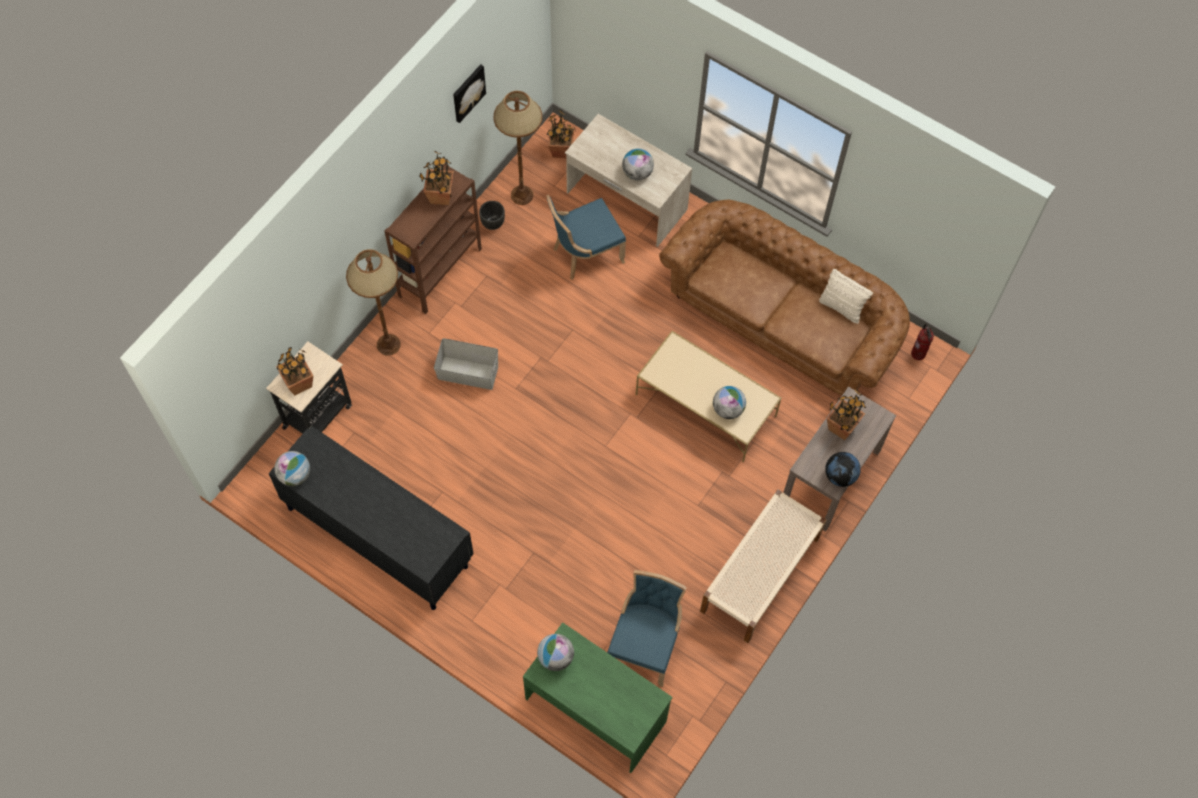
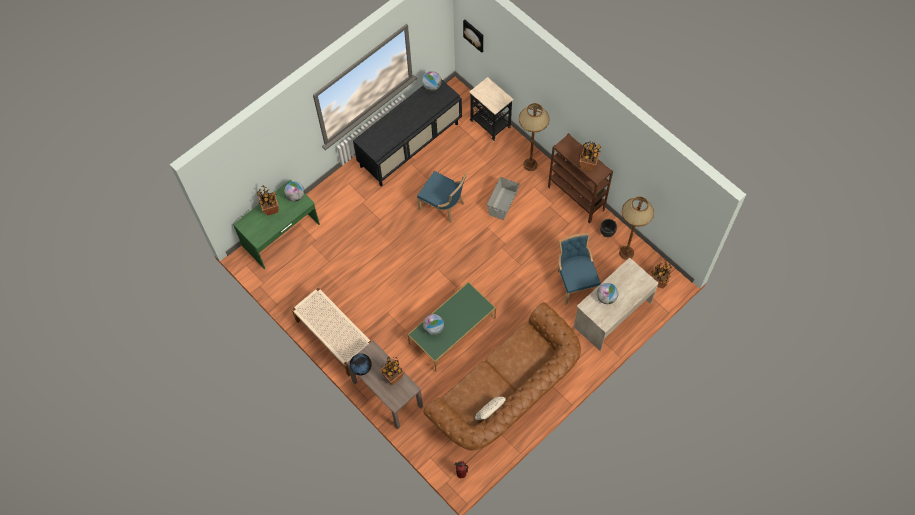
camera: 105 degrees right, 0 degrees up
(299, 383) = (486, 92): potted plant -> potted plant (271, 209)
(468, 92) = (643, 171): picture -> picture (474, 35)
(645, 644) = (310, 267): blue chair -> blue chair (443, 206)
(706, 405) = (452, 331): beige coffee table -> green coffee table

